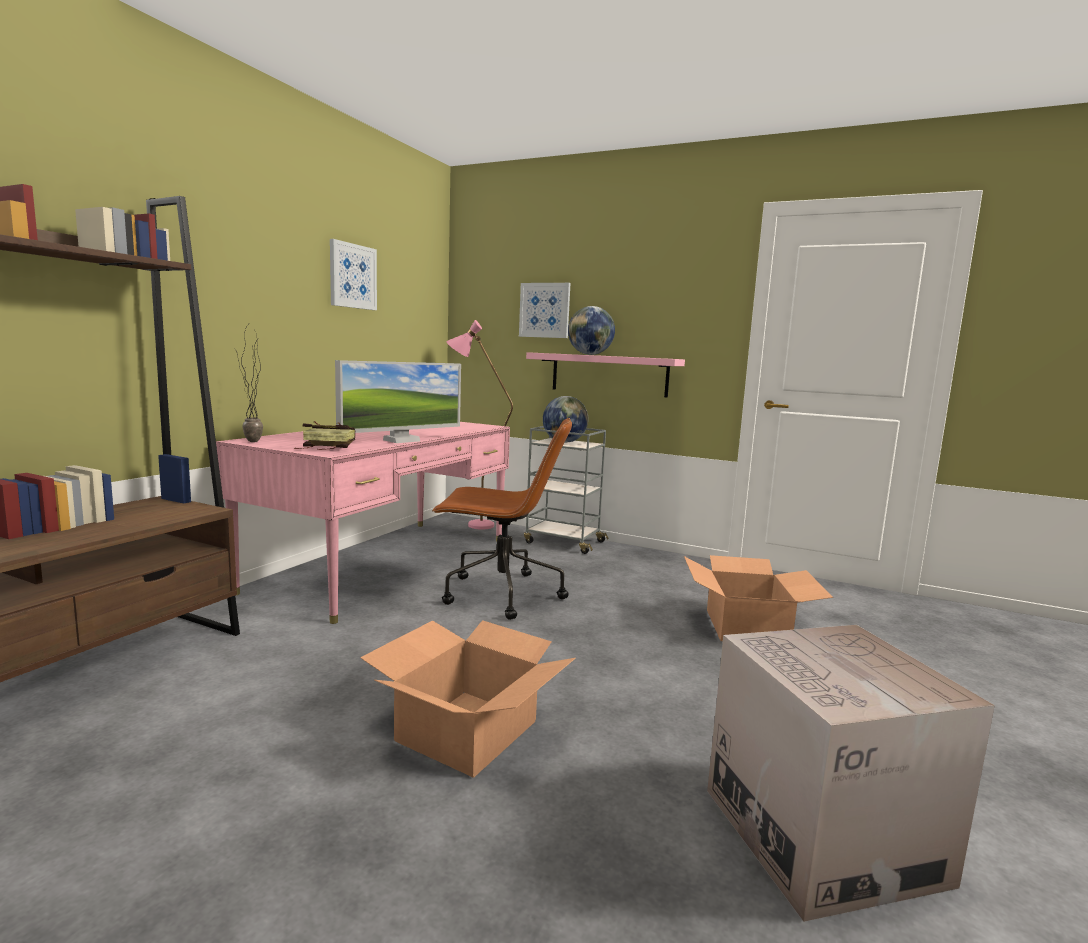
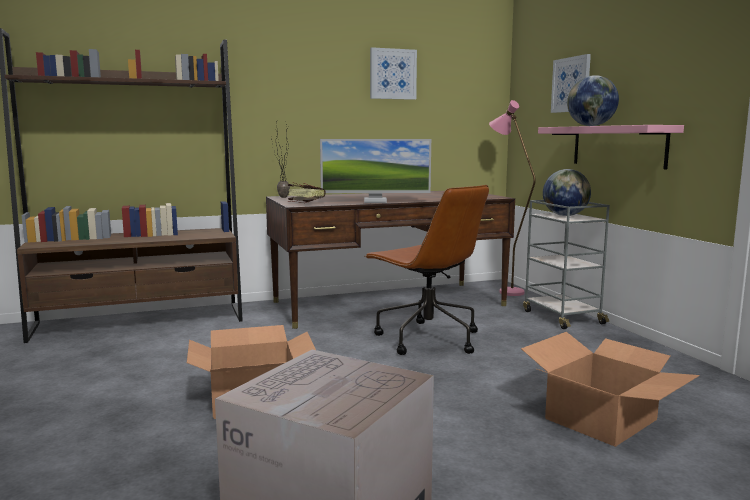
camera: 45 degrees right, 0 degrees up
(386, 563) = (388, 303): pink desk -> brown desk

